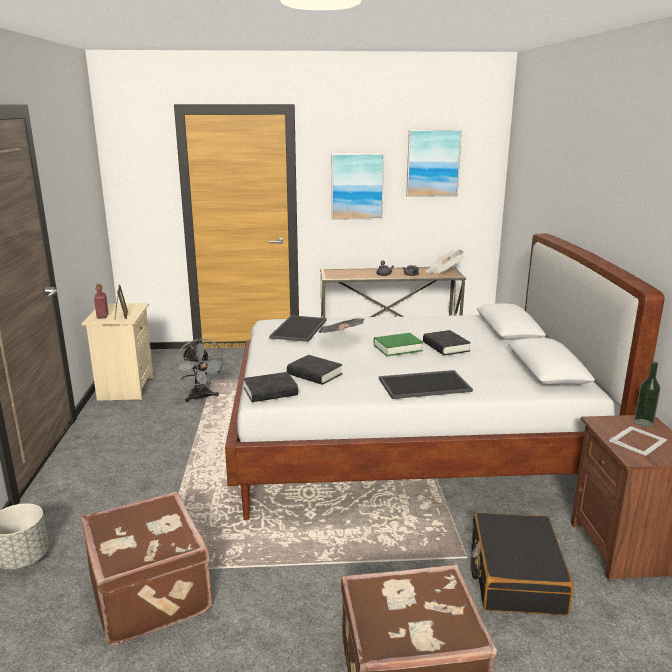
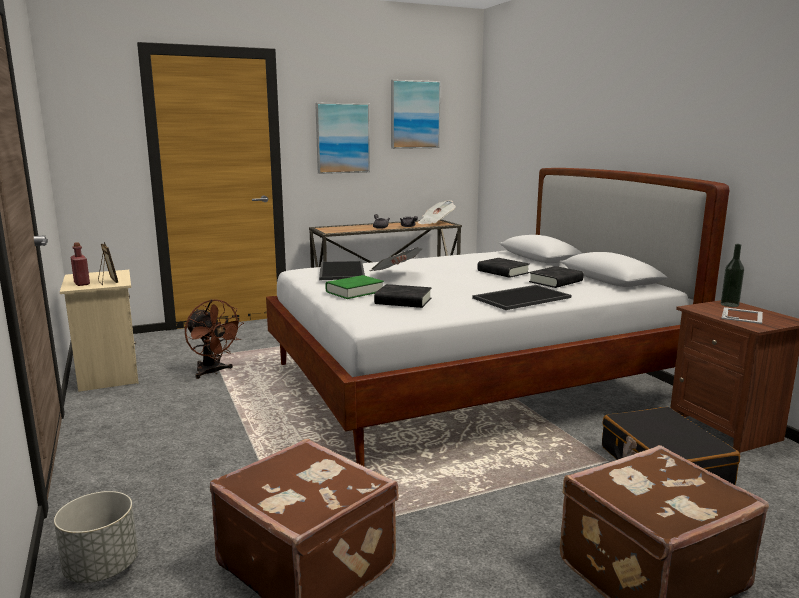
camera: 20 degrees left, 5 degrees down
(201, 398) = (213, 372): grey fan -> brown fan
(270, 392) = (375, 318): black book -> black book (556, 281)
(397, 348) = (460, 276): green book -> green book (354, 291)

